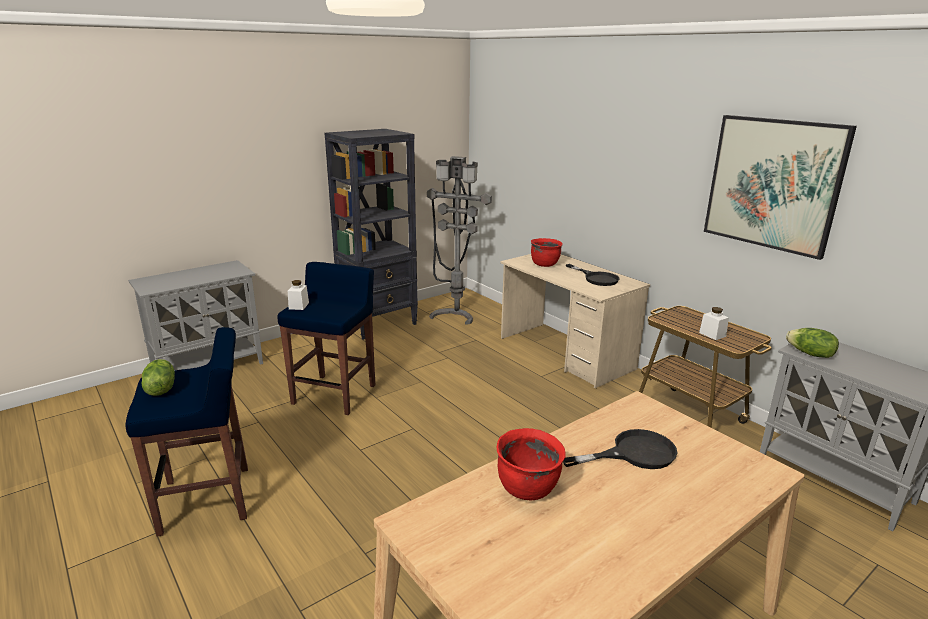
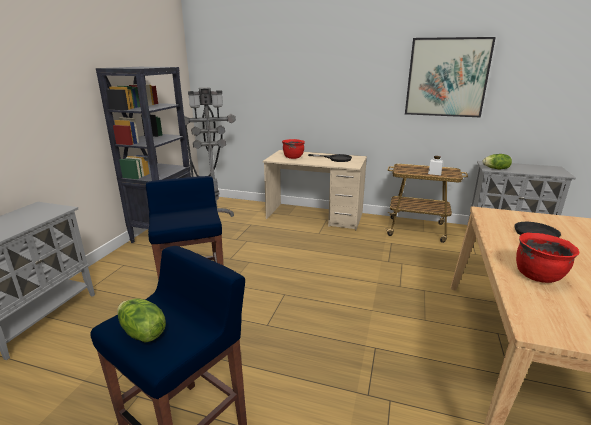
camera: 35 degrees left, 0 degrees up
(299, 306) = (161, 222): white jar -> none

